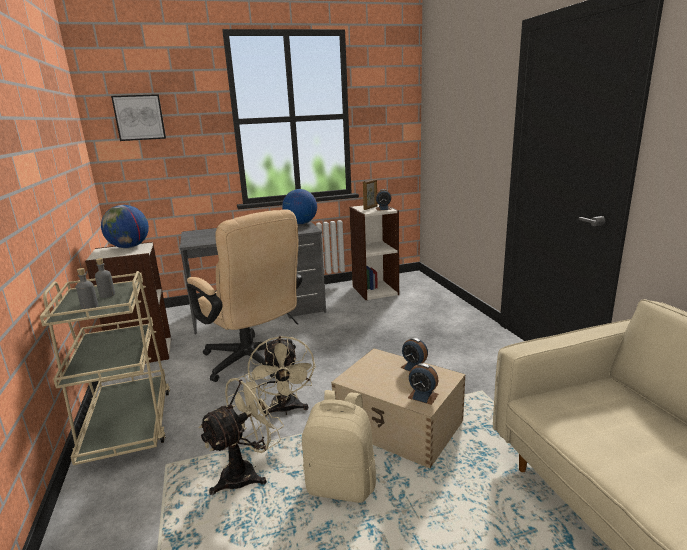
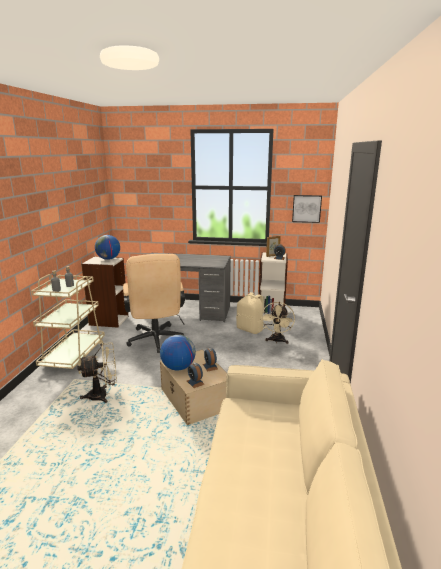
camera: 25 degrees right, 0 degrees up
(139, 117) = (138, 181): picture -> picture (306, 208)
(285, 410) = (148, 371): beige fan -> beige fan (277, 341)
(300, 223) = (220, 259): globe -> globe (178, 367)
(342, 485) = (138, 416): beige backpack -> beige backpack (250, 329)

